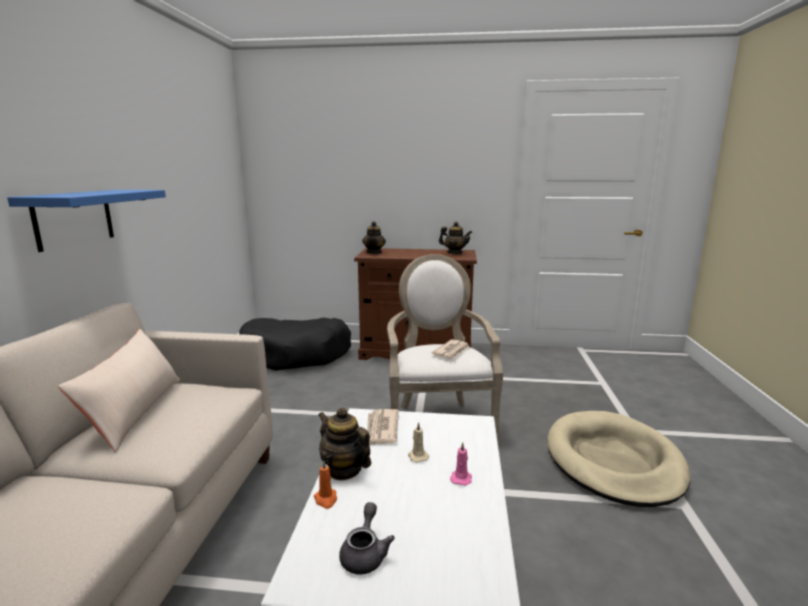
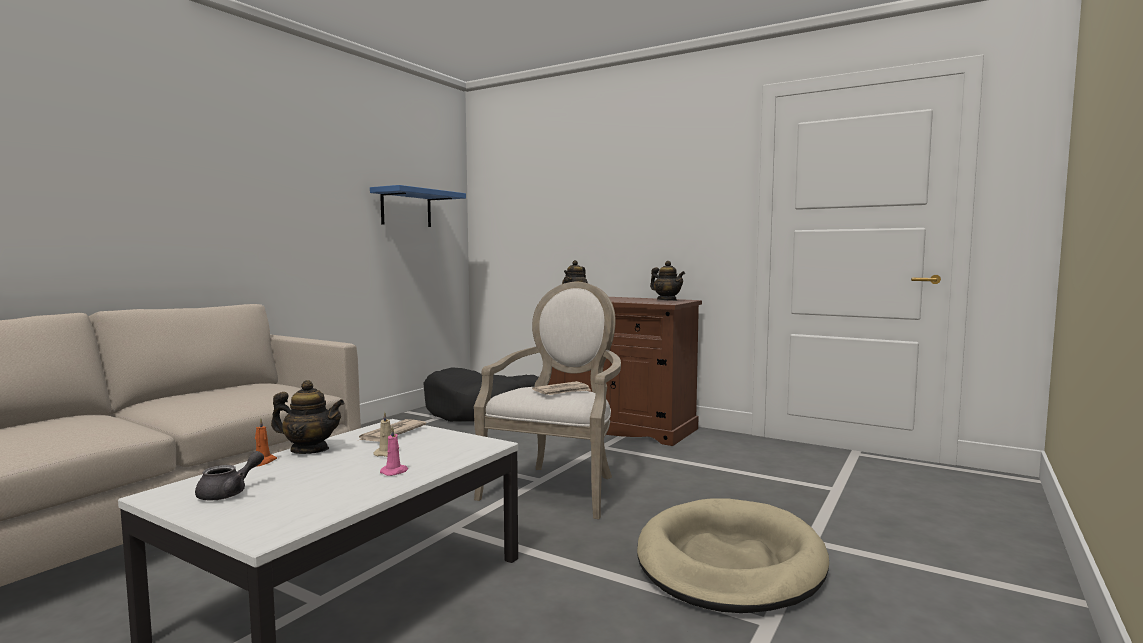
camera: 25 degrees right, 10 degrees down
(74, 218) = (237, 228): blue shelf -> blue shelf (406, 208)
(134, 412) = (217, 392): beige pillow -> none
(344, 470) = (309, 450): teapot -> teapot turned 120 degrees clockwise

